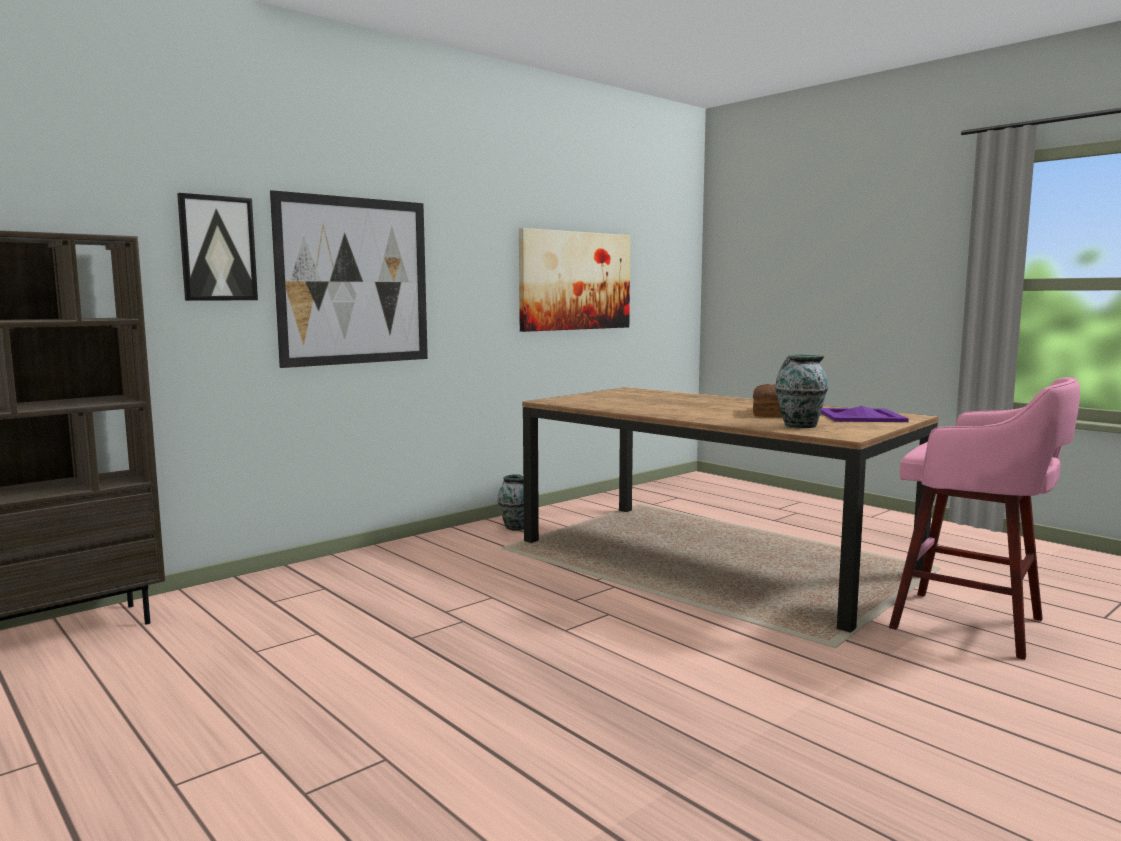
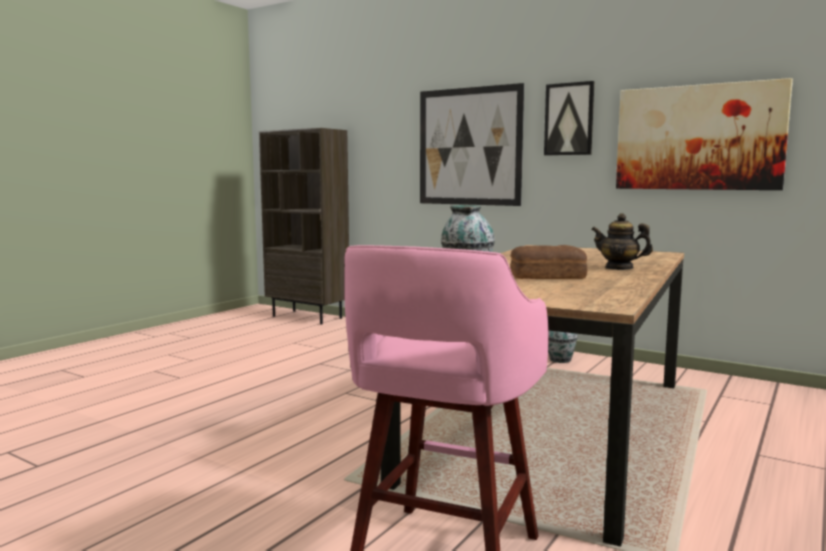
camera: 75 degrees right, 0 degrees up
(217, 248) = (393, 130): picture -> picture (569, 119)
(722, 401) = (619, 268): none -> teapot
(861, 416) = (570, 294): purple tray -> none

